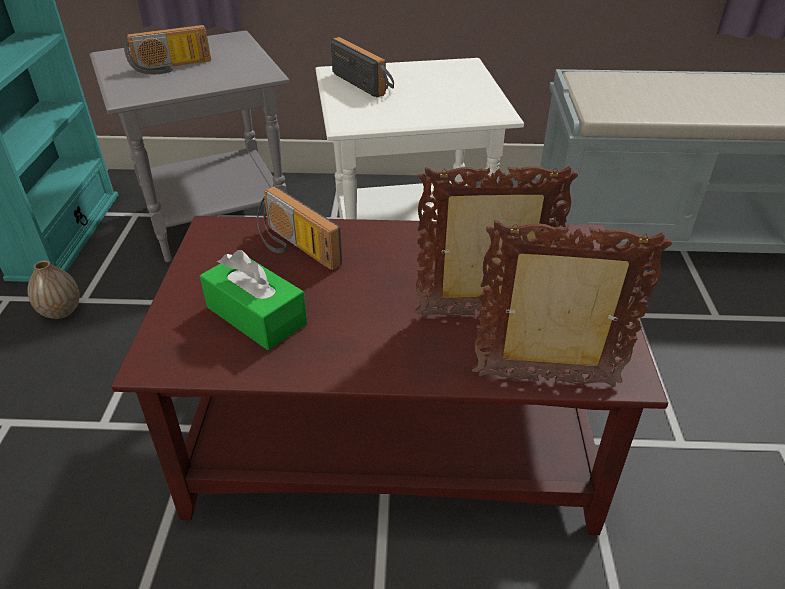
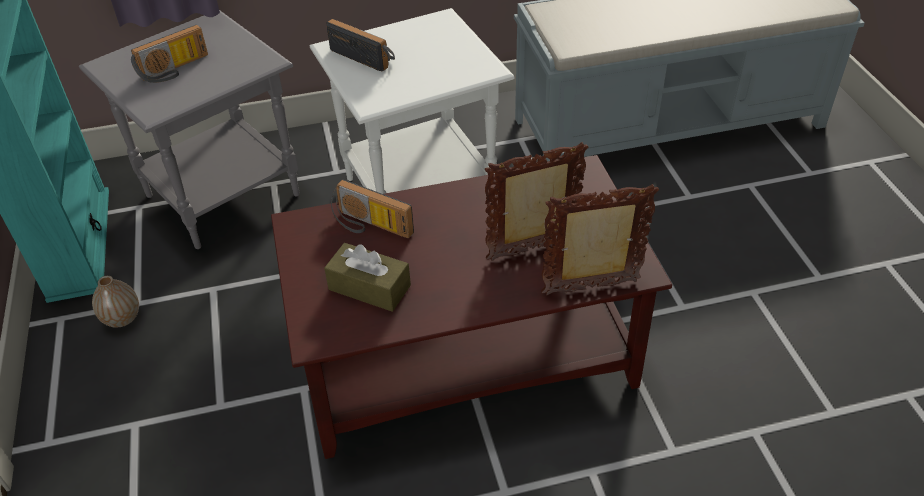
camera: 15 degrees left, 5 degrees up
(256, 315) = (369, 287): green tissue box -> brown tissue box

